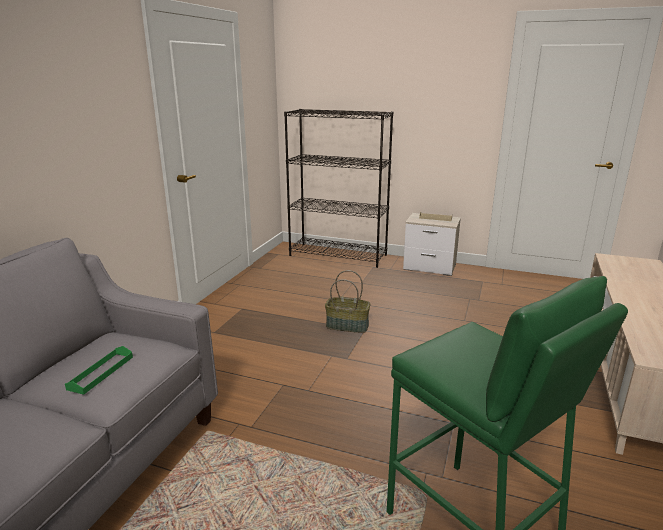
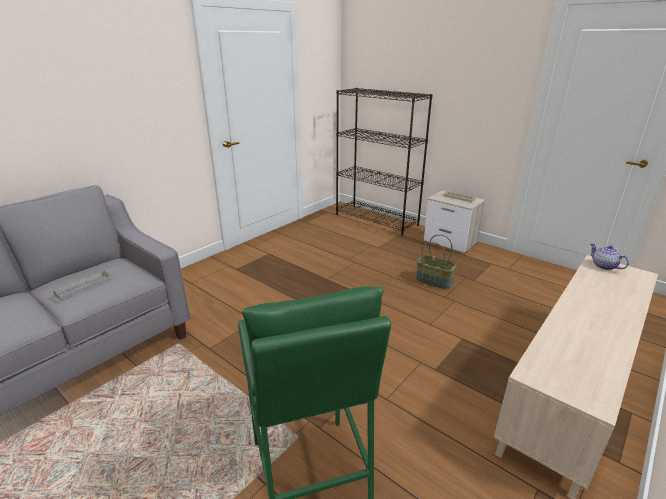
camera: 20 degrees right, 5 degrees up
(101, 372) = (83, 287): green tray -> grey tray
(348, 325) = (339, 282): basket -> basket (434, 281)
(617, 260) = (604, 266): none -> teapot

